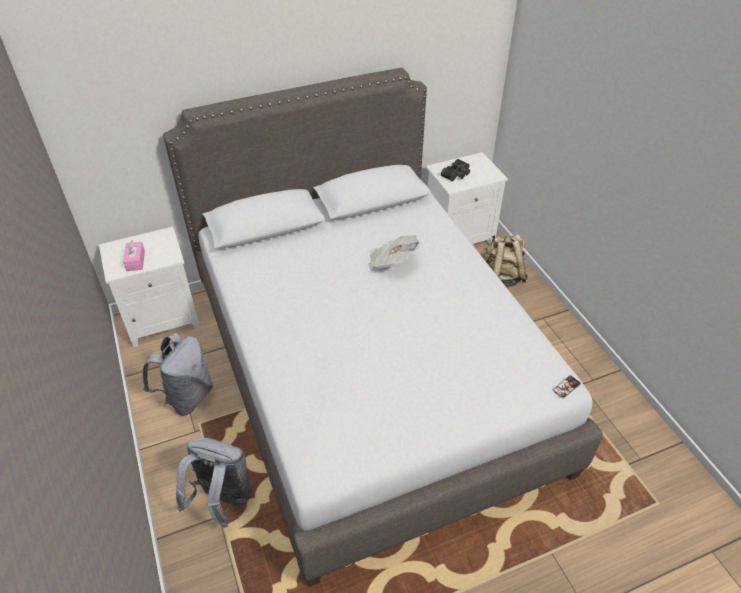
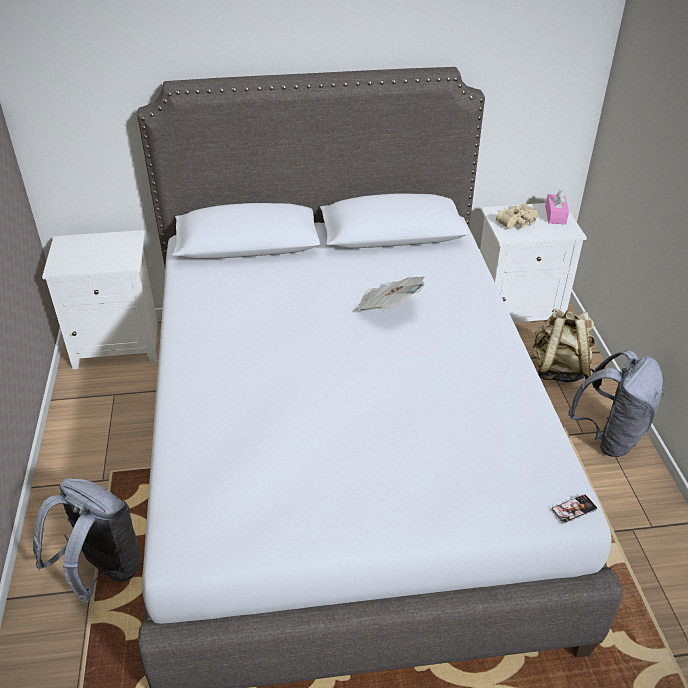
camera: 15 degrees right, 5 degrees down
(135, 261) = (85, 260): pink tissue box -> pink tissue box (555, 215)
(187, 397) = (110, 438): grey backpack -> grey backpack (609, 436)
(457, 175) = (518, 223): black binoculars -> beige binoculars

